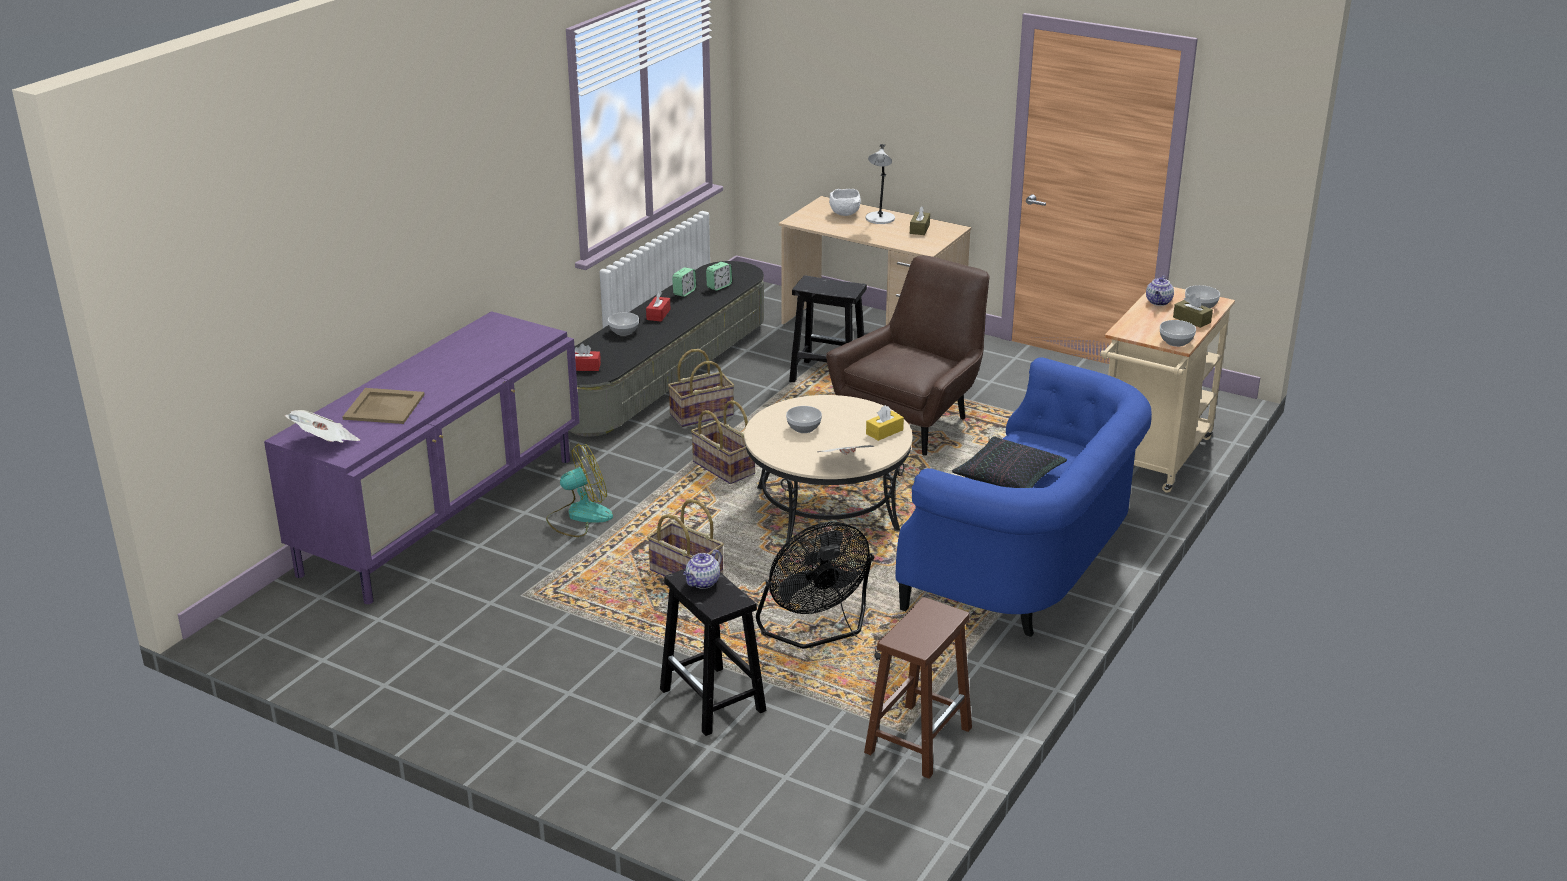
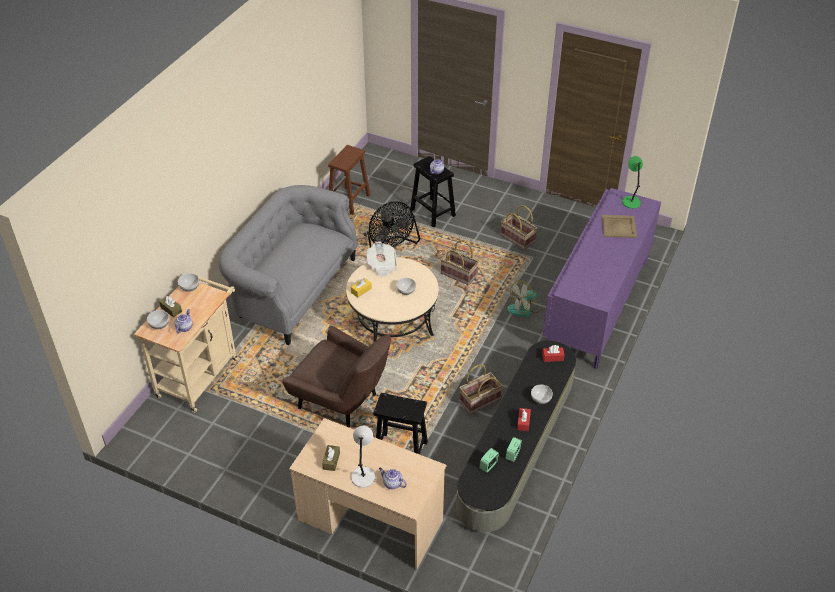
camera: 175 degrees right, 15 degrees up
(325, 442) = (631, 201): newspaper -> green table lamp
(722, 468) = (456, 351): basket -> basket (518, 238)
(845, 214) = (392, 483): white bowl -> teapot
(913, 422) = (343, 402): brown armchair -> brown armchair turned 90 degrees counterclockwise
(1008, 477) = (298, 256): black pillow -> none
(1024, 565) = (291, 290): blue sofa -> grey sofa

